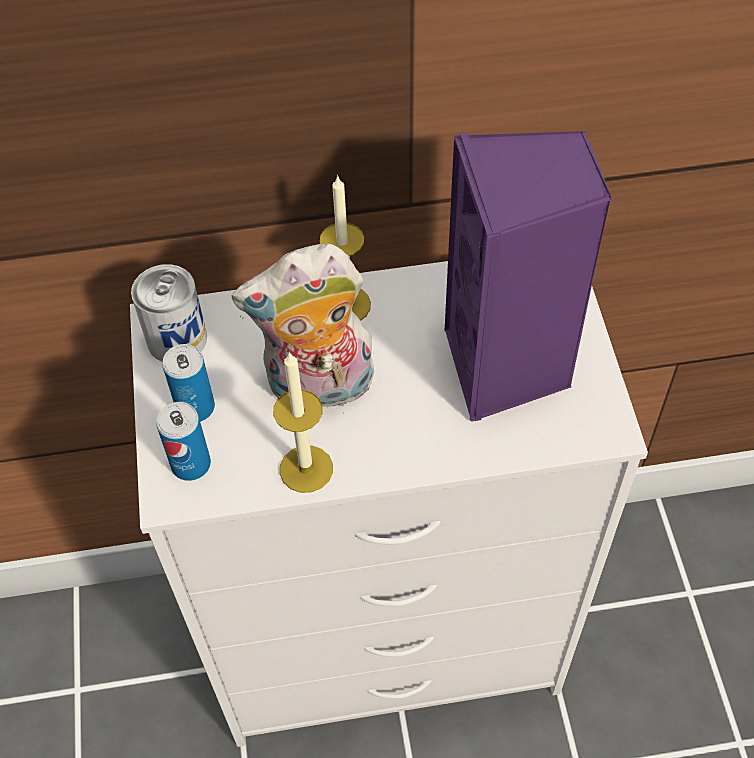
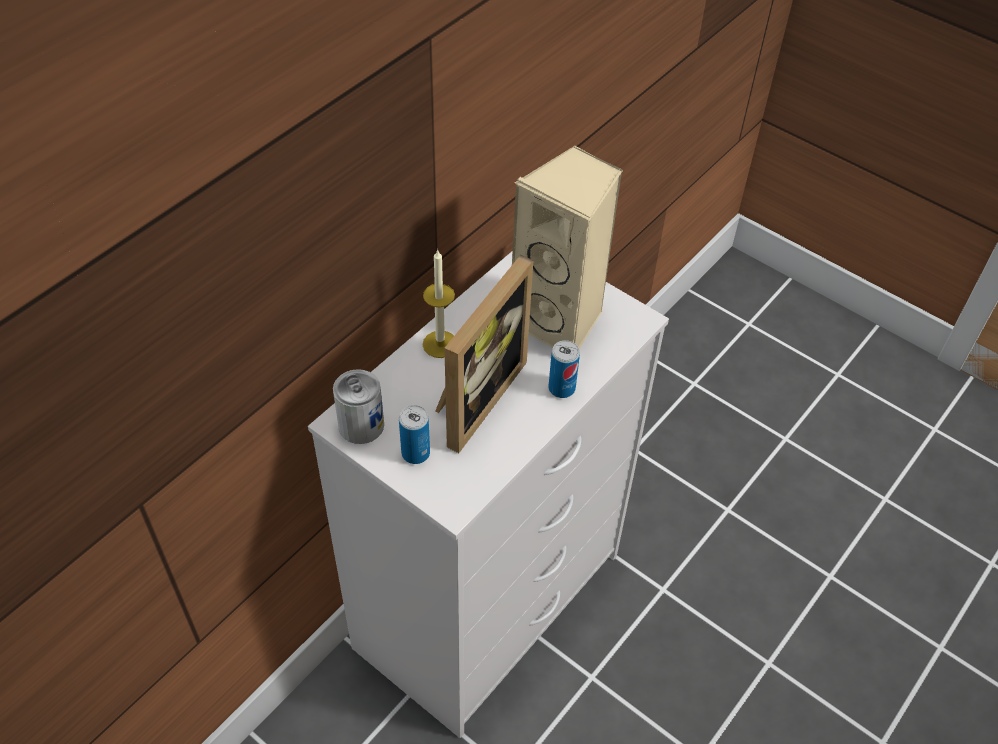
camera: 45 degrees left, 5 degrees down
(191, 464) = (447, 483): can -> can (561, 388)
(306, 469) = (513, 441): candle -> none
(319, 388) = (474, 397): plush toy -> picture frame
(507, 367) = (561, 321): purple speaker -> beige speaker

